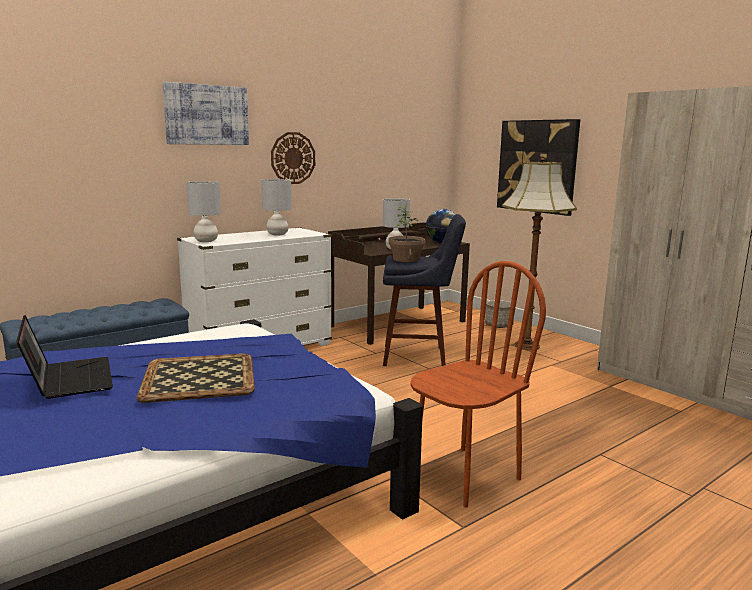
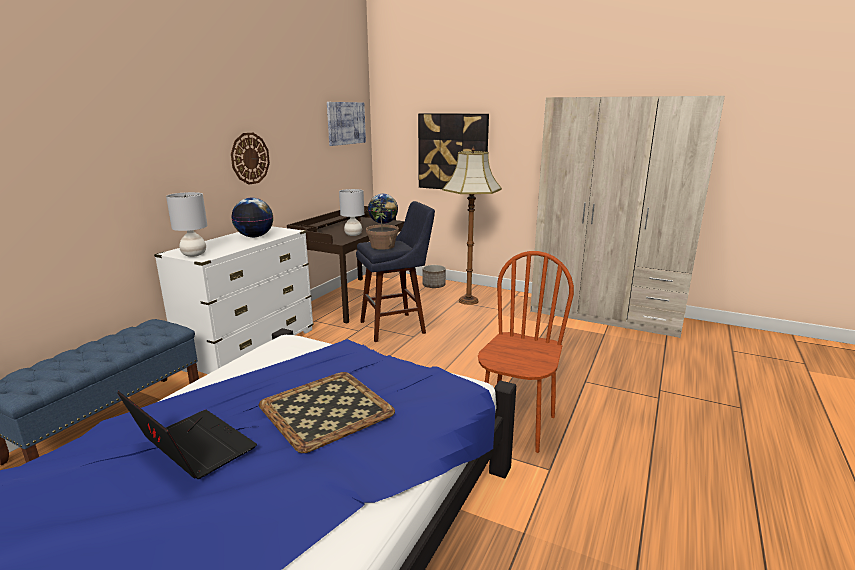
camera: 25 degrees left, 5 degrees up
(207, 115) = (167, 121): picture -> picture (346, 123)
(277, 234) = (255, 236): grey table lamp -> globe

